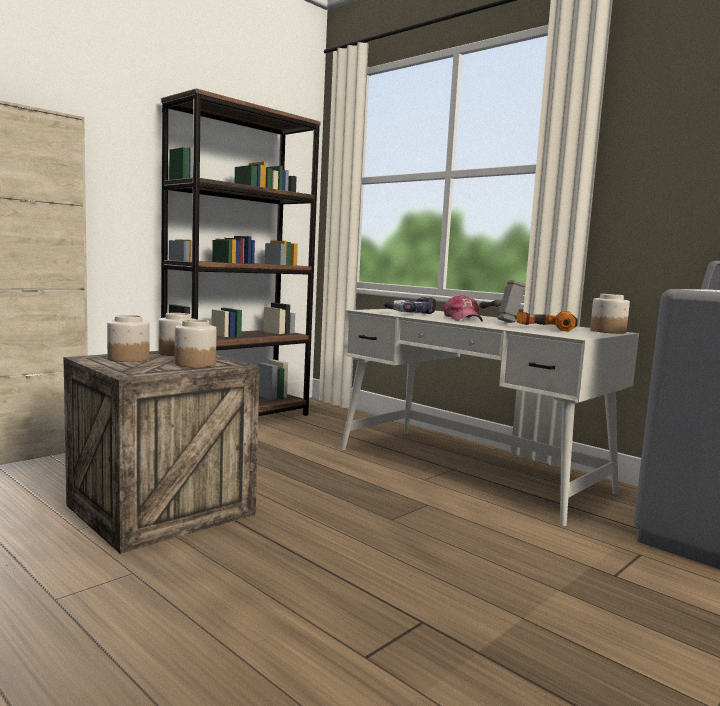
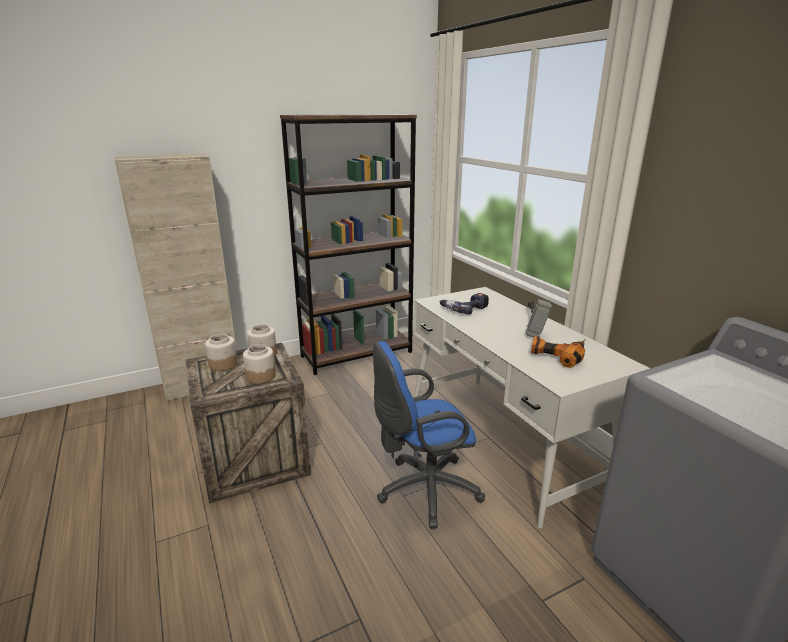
camera: 20 degrees right, 15 degrees up
(412, 513) = (423, 490): none -> blue office chair
(462, 319) = (498, 326): cap -> none
(607, 331) = (616, 364): jar -> none

